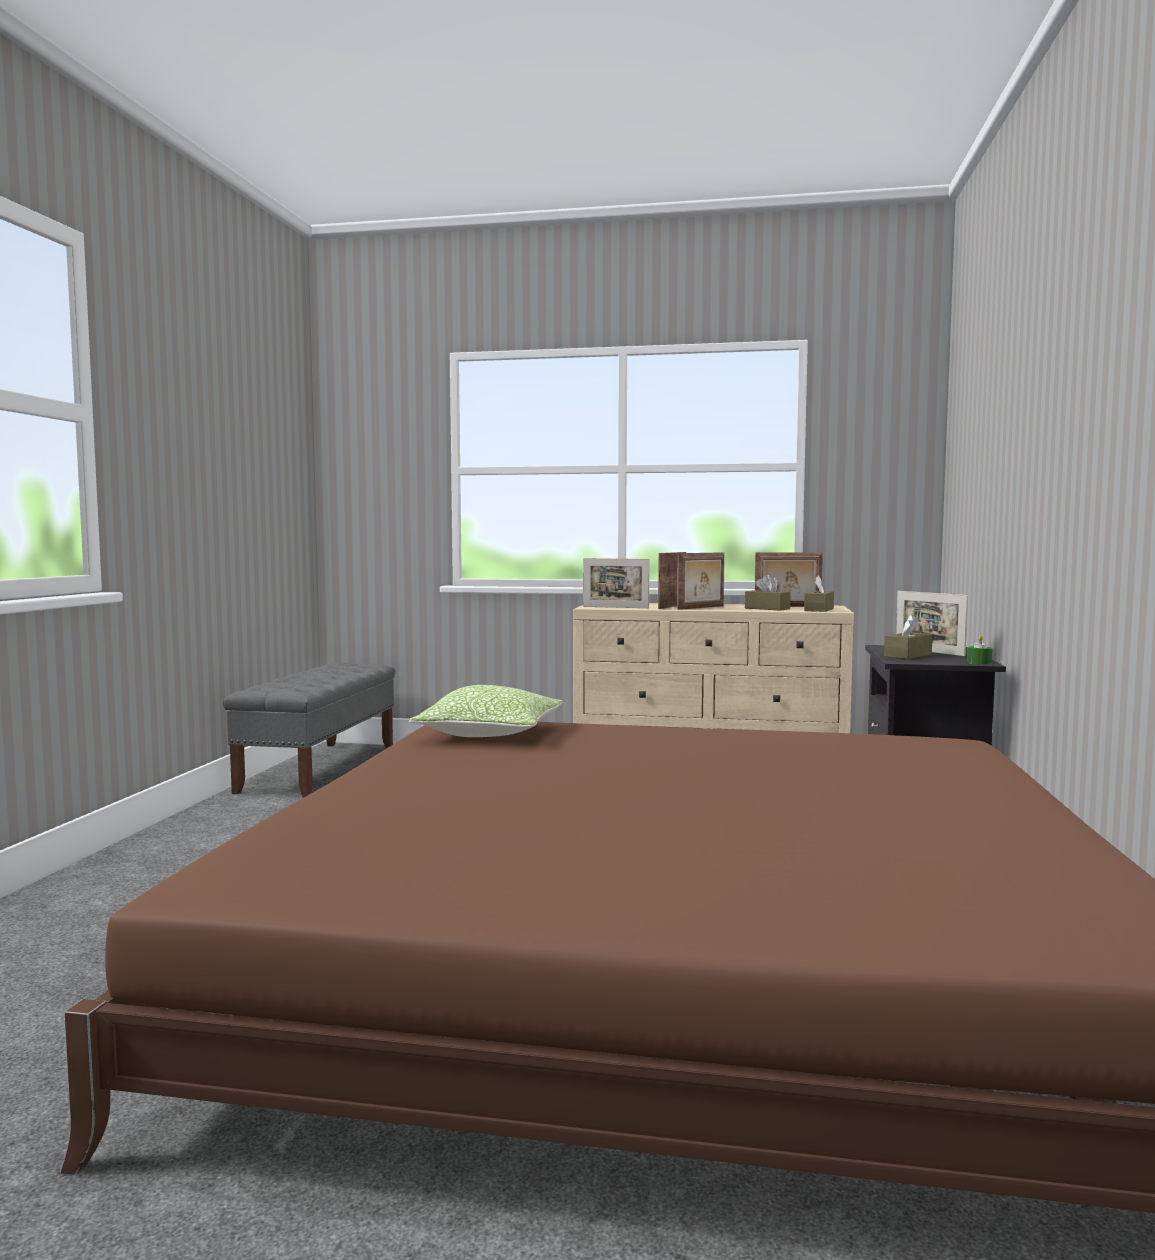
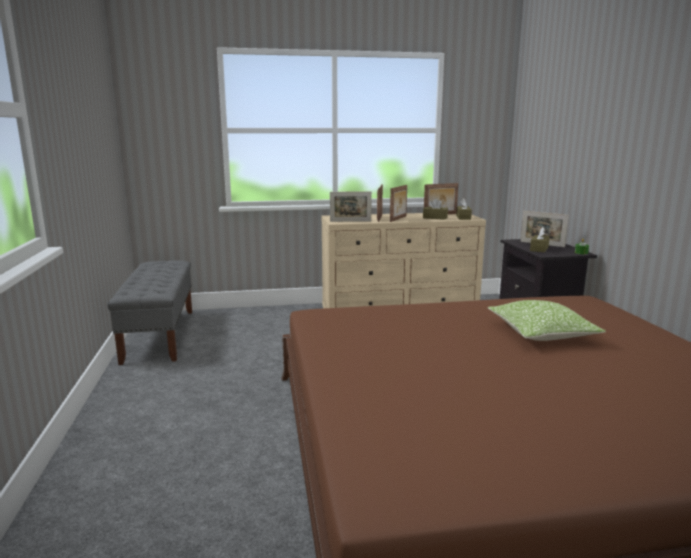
camera: 20 degrees left, 10 degrees up
(490, 733) = (348, 322): pillow -> pillow (541, 333)

